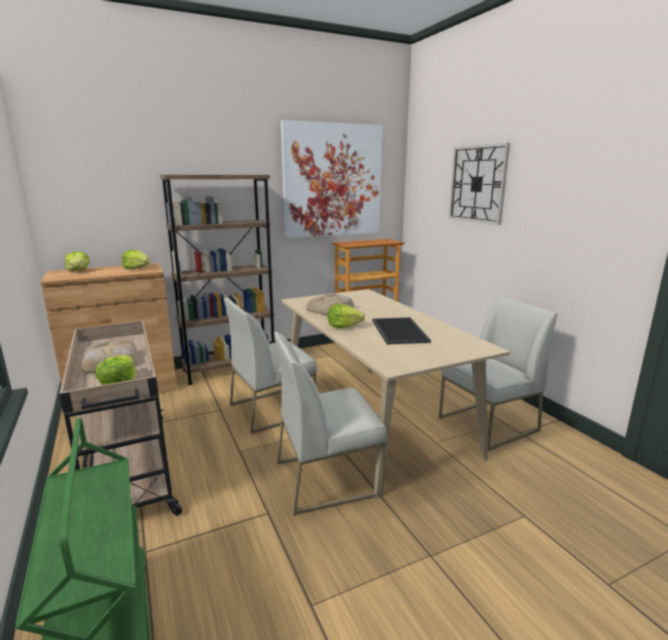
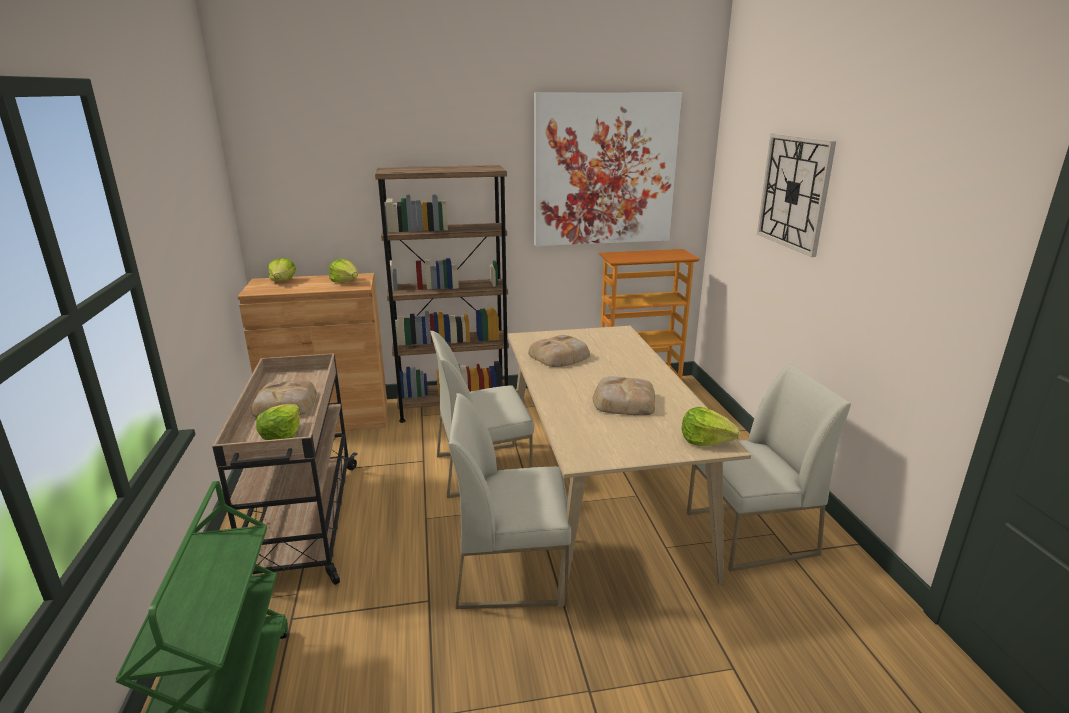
camera: 15 degrees right, 5 degrees up
(344, 326) = (559, 386): lettuce -> lettuce (705, 440)
(398, 330) = (623, 401): tray -> bread

